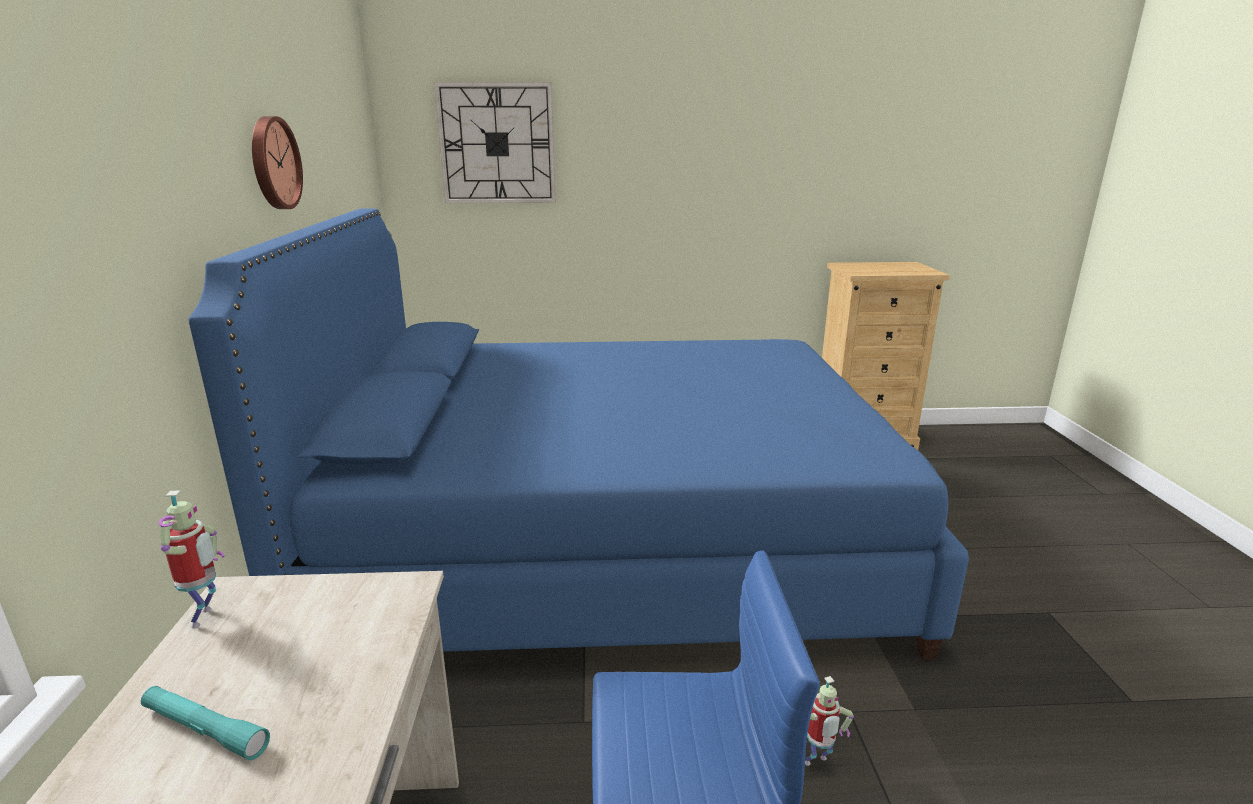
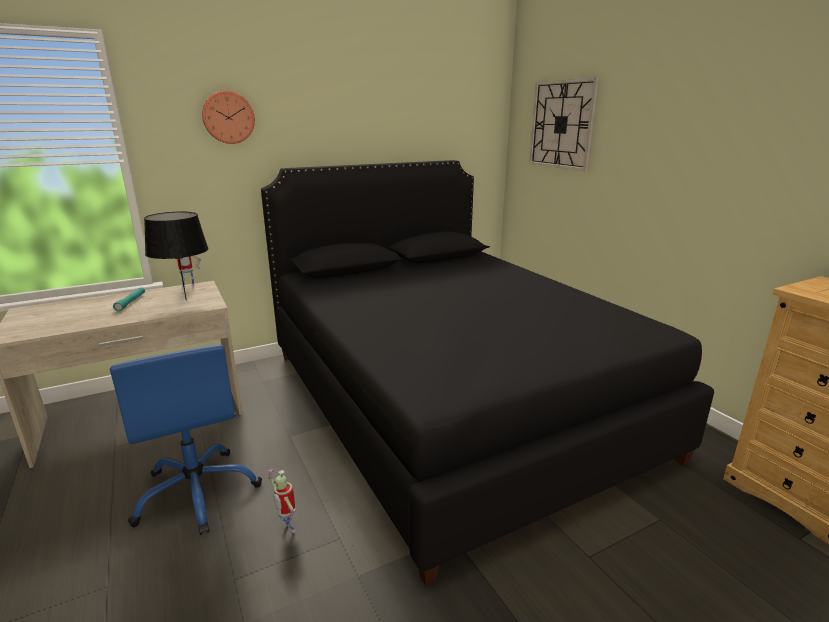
camera: 65 degrees right, 0 degrees up
(273, 163) = (364, 130): wall clock -> wall clock (228, 117)
(321, 624) = (186, 300): none -> black table lamp
(610, 542) = (449, 401): blue bed -> black bed

